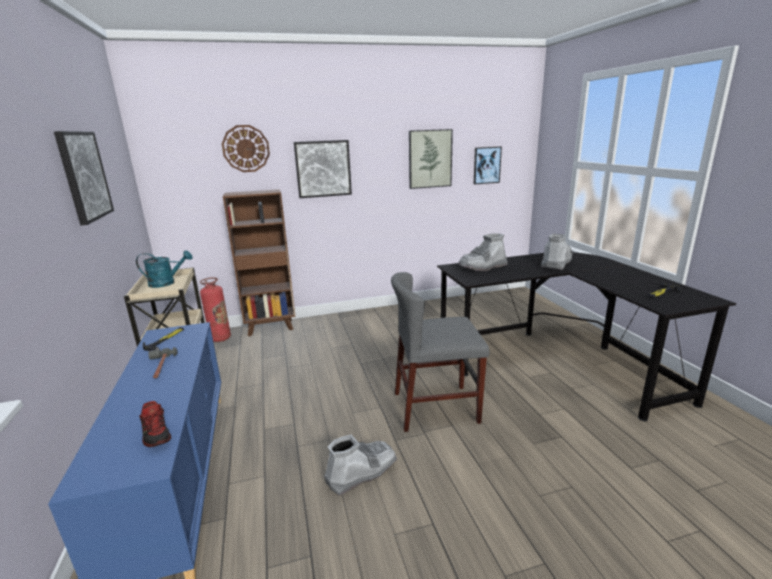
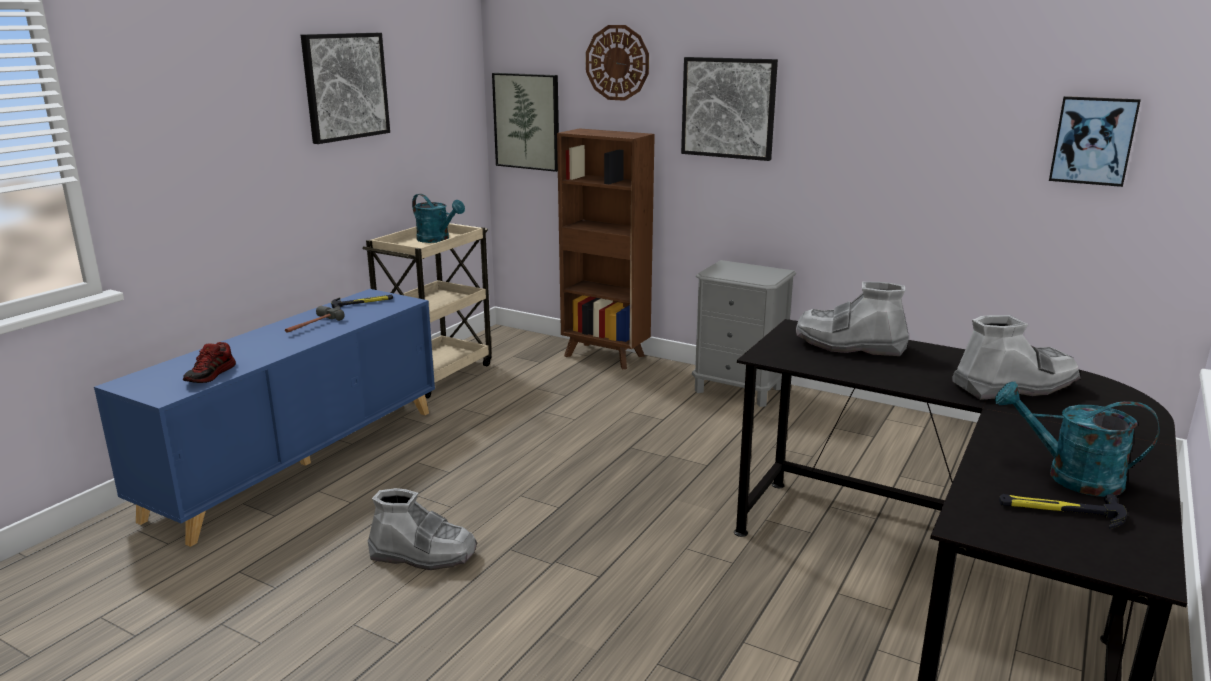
camera: 45 degrees right, 0 degrees up
(220, 338) = (533, 346): fire extinguisher -> none
(360, 317) = (739, 390): none -> grey nightstand
(430, 159) = (944, 111): picture -> picture (527, 121)
(435, 407) = (619, 546): grey chair -> none
(637, 283) = (1070, 477): none -> turquoise watering can

